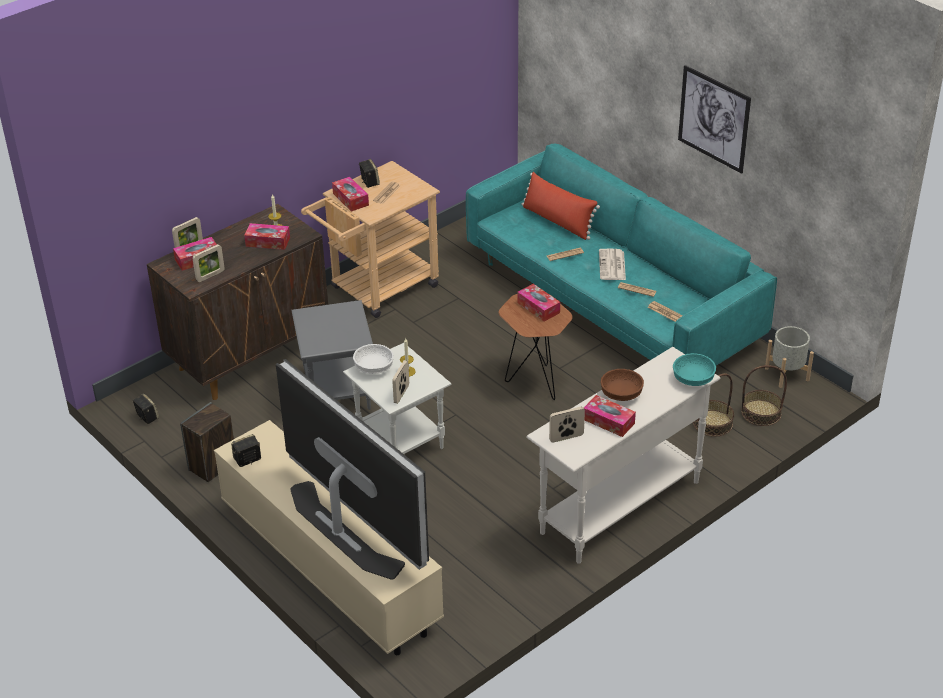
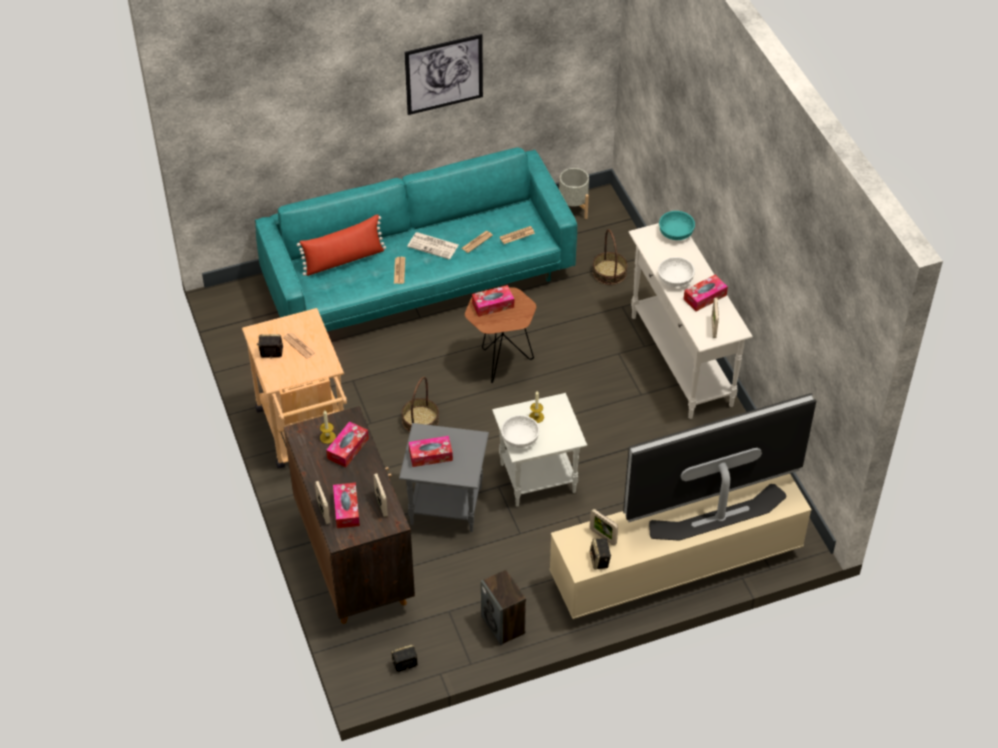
camera: 70 degrees left, 10 degrees up
(350, 199) = (294, 374): tissue box -> tissue box (430, 455)
(401, 394) = (565, 429): picture frame -> picture frame (603, 536)
(622, 394) = (675, 279): brown bowl -> white bowl
(761, 413) = (611, 240): basket -> basket (420, 420)

